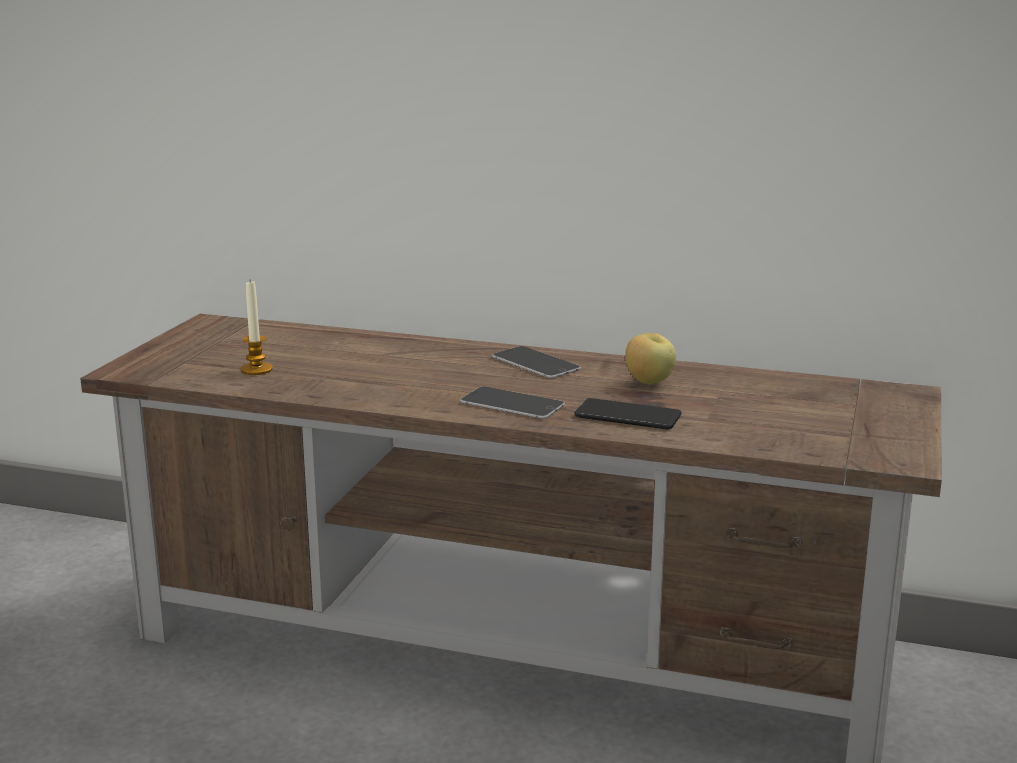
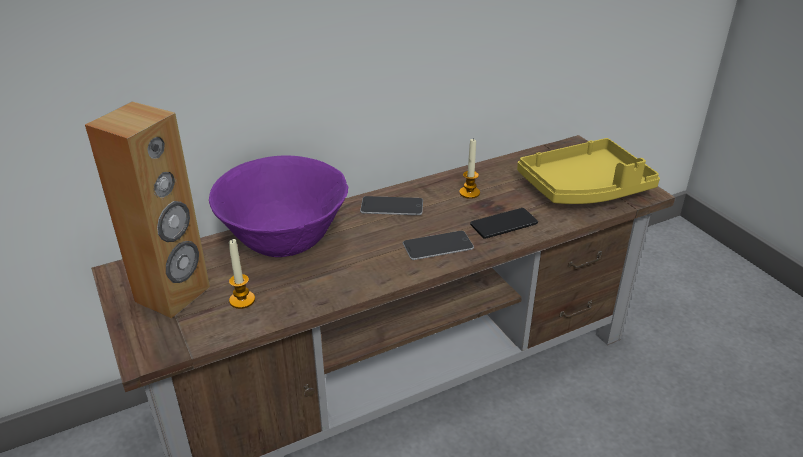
camera: 45 degrees left, 15 degrees up
(217, 347) = (173, 294): none -> brown speaker
(376, 350) = (285, 241): none -> purple bowl
(649, 382) = (469, 193): apple -> candle
(816, 427) = (585, 188): none -> yellow tray

